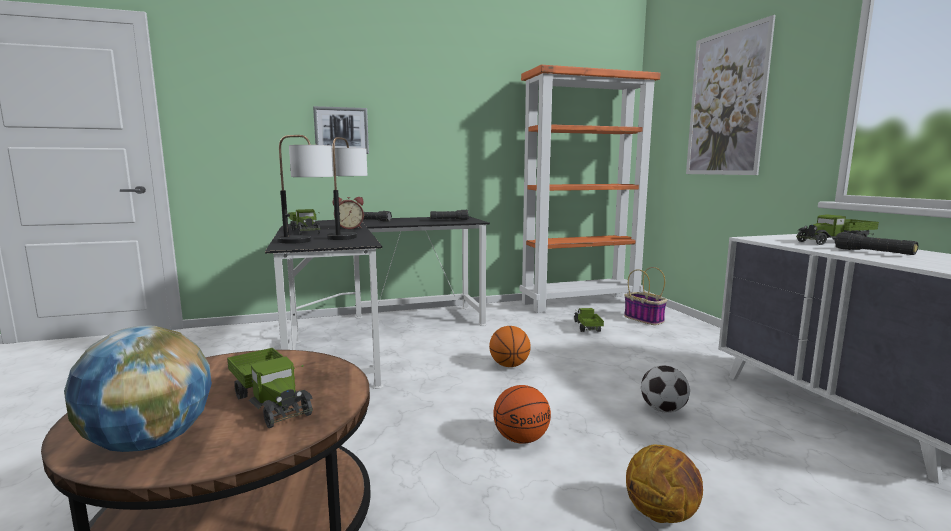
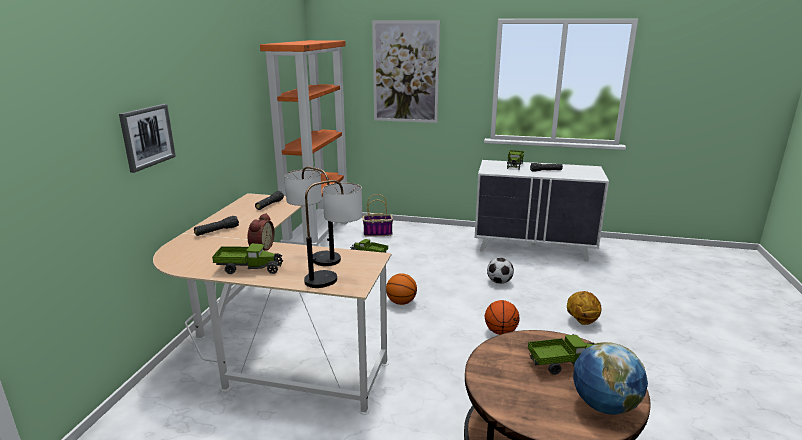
camera: 60 degrees left, 10 degrees up
(373, 337) = (272, 342): black desk -> beige desk

